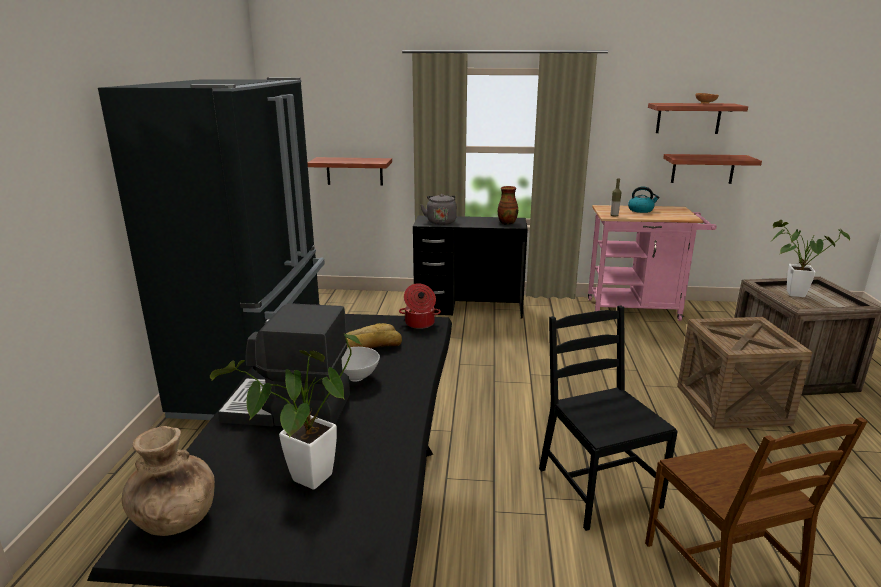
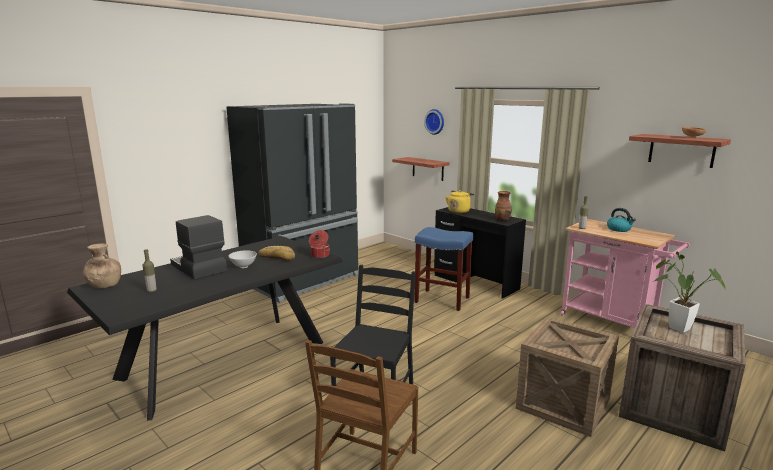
camera: 40 degrees right, 5 degrees down
(306, 483) = (151, 291): potted plant -> bottle
(363, 102) = (435, 121): none -> wall clock
(441, 221) = (459, 211): grey kettle -> yellow kettle
(469, 341) = (441, 300): none -> blue stool
(703, 168) = (696, 200): shelf -> none

